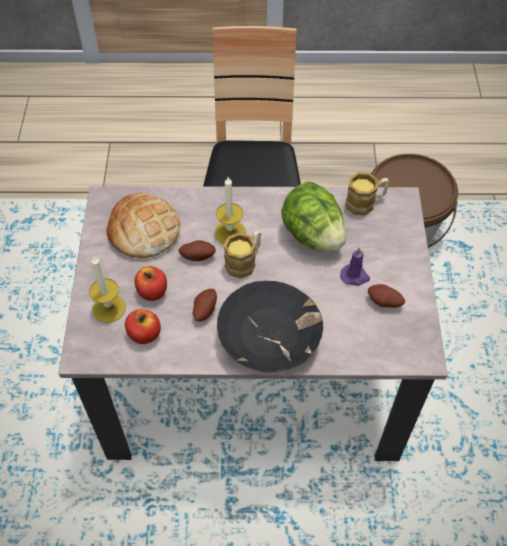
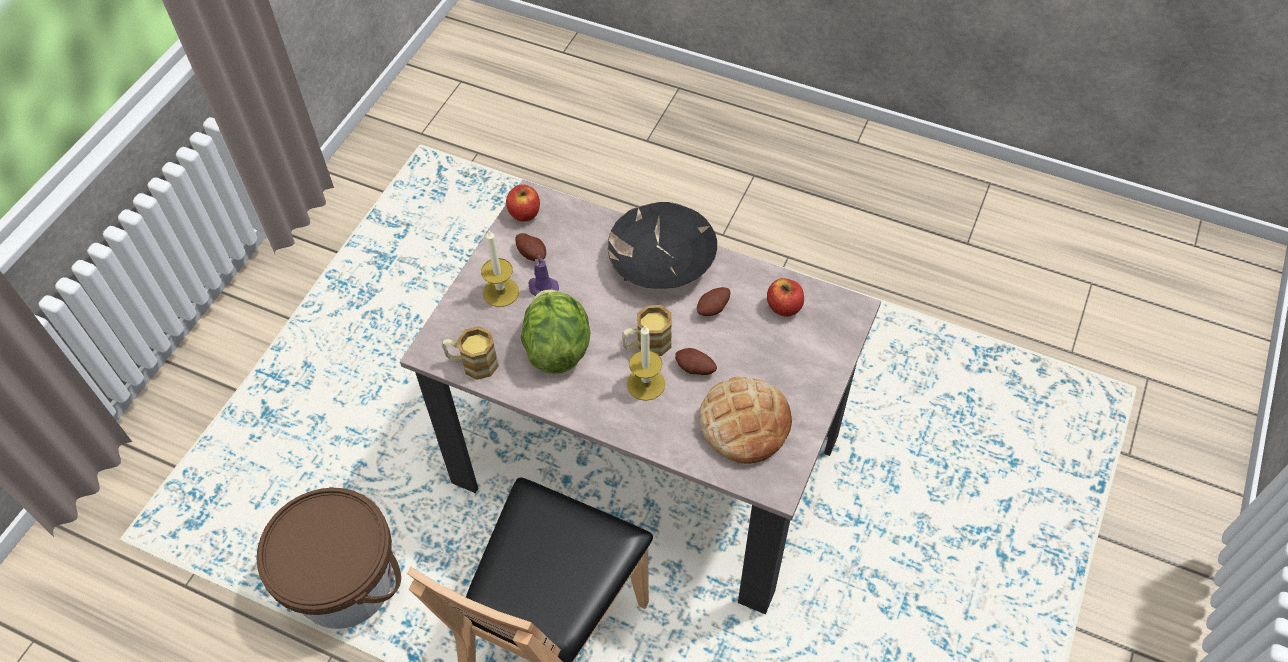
camera: 155 degrees left, 0 degrees up
(109, 308) = (812, 346): candle -> candle (501, 292)
(152, 291) = (760, 347): apple -> apple (524, 213)

